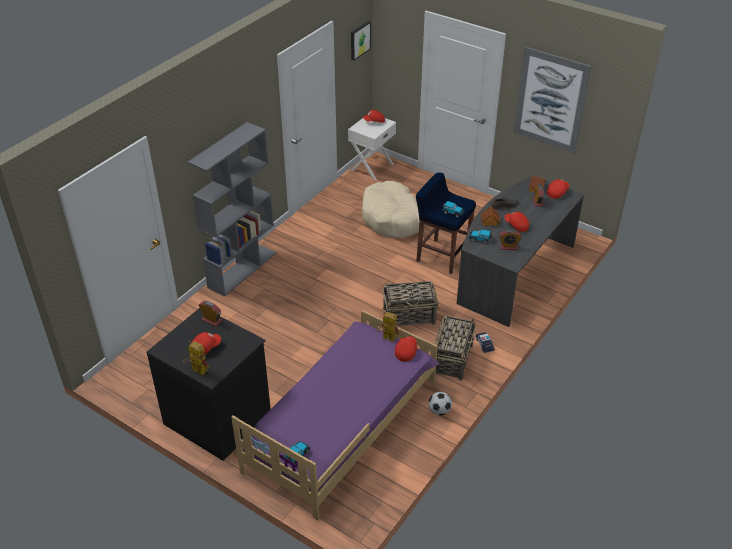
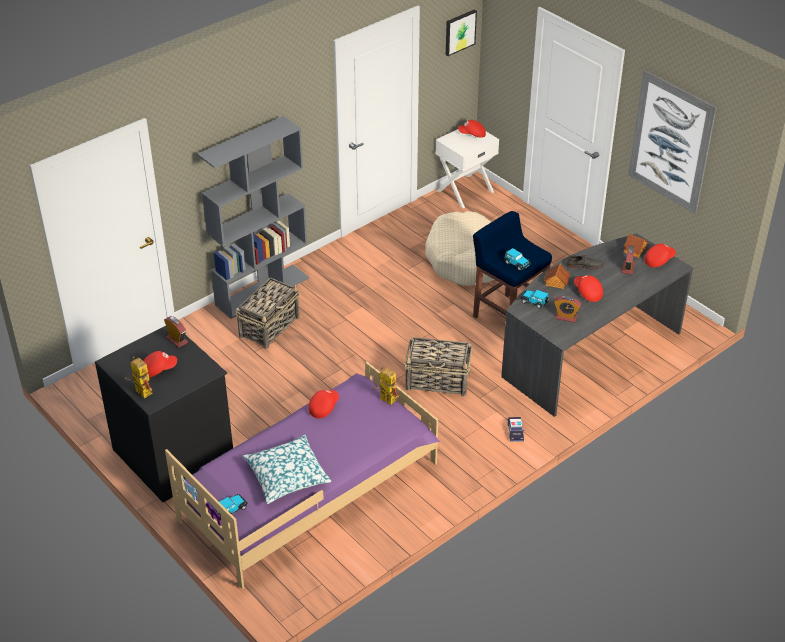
camera: 15 degrees right, 0 degrees up
(332, 416) = (287, 475): none -> pillow
(405, 352) = (400, 419): red cap -> red cap (323, 407)
(439, 411) = (428, 498): football -> none
(452, 358) = (469, 441): basket -> basket (270, 326)

